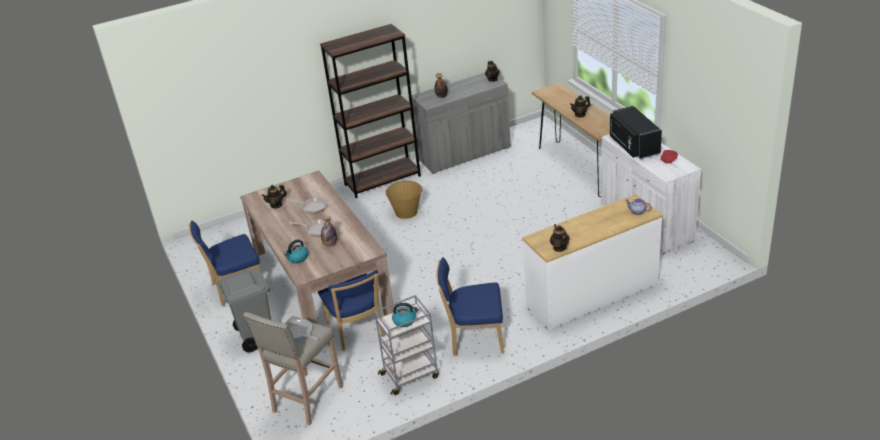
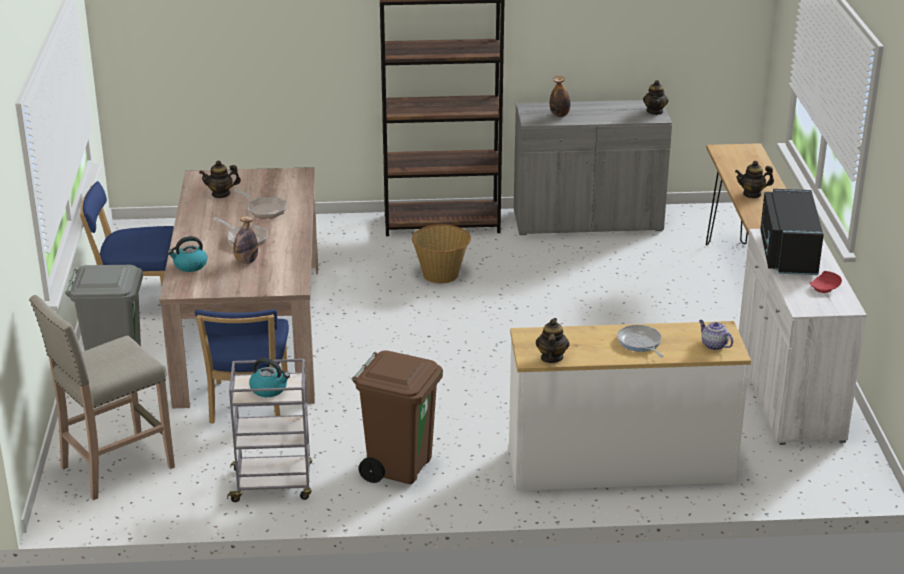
camera: 20 degrees right, 5 degrees down
(299, 332) = (117, 357): frying pan -> frying pan (640, 343)
(474, 338) = (399, 467): blue chair -> brown trash can

